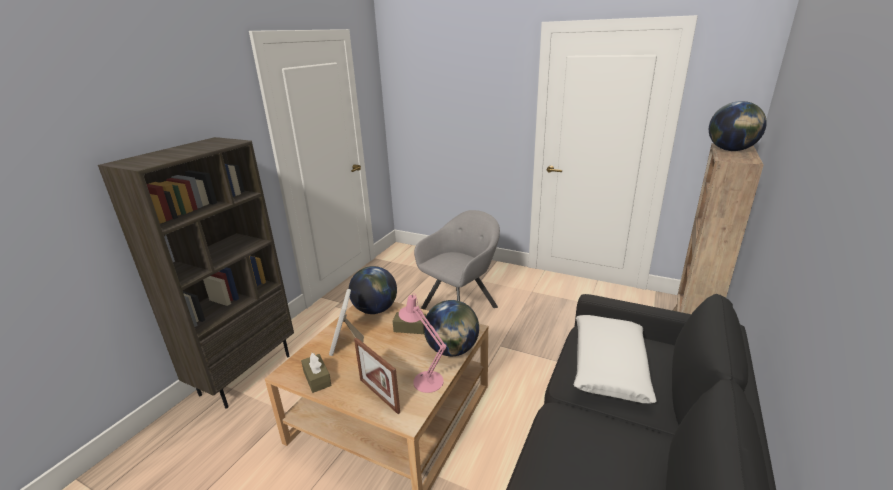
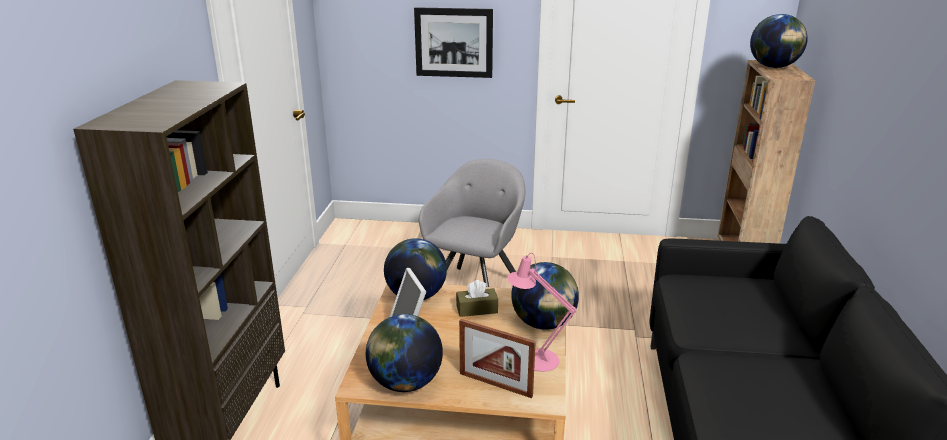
camera: 20 degrees left, 0 degrees up
(317, 378) = (405, 383): brown tissue box -> globe
(473, 121) = (454, 42): none -> picture
(608, 365) = (721, 307): white pillow -> none

